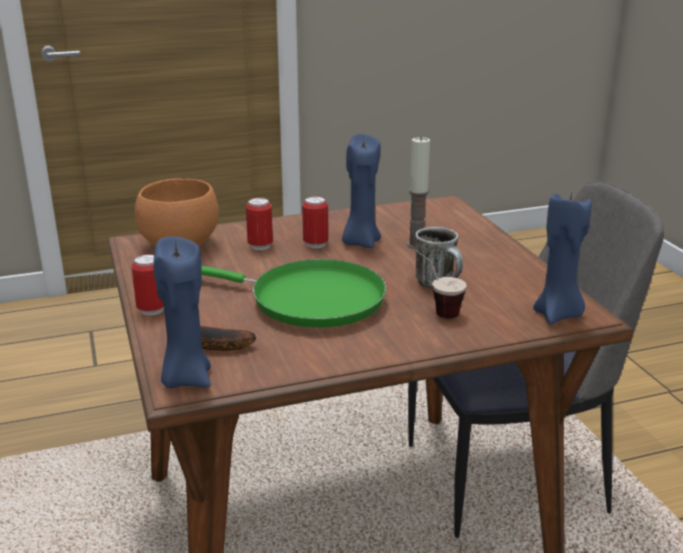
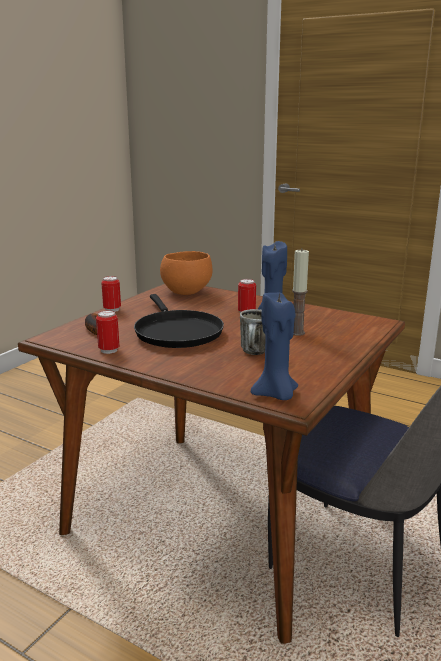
camera: 50 degrees right, 5 degrees down
(186, 378) = (57, 336): blue candle -> none
(260, 246) = (219, 304): can -> can (109, 350)
(308, 300) = (176, 332): green frying pan -> black frying pan
(436, 309) = (220, 361): cup -> none

